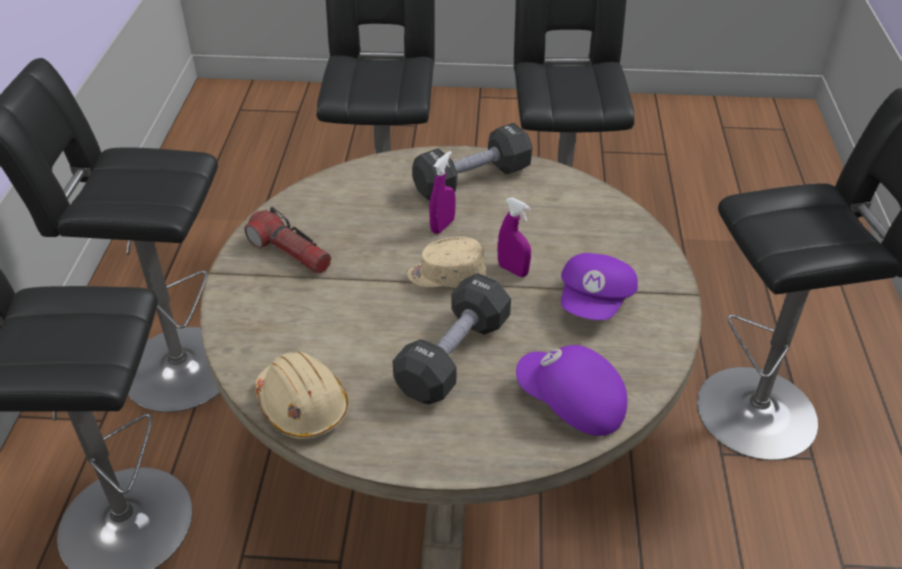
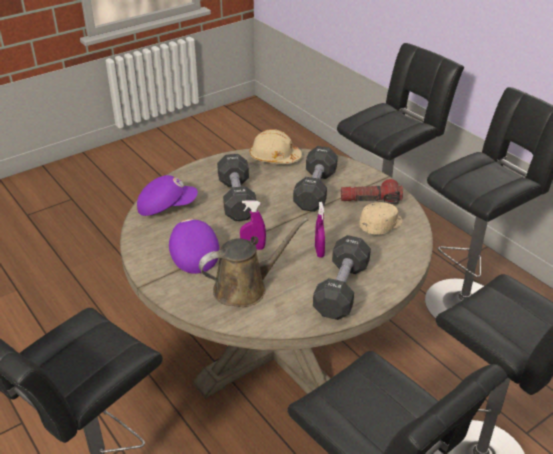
camera: 140 degrees right, 5 degrees down
(332, 307) = (315, 190): none -> black dumbbell
(446, 276) = (283, 228): beige cap -> beige cap (381, 225)
(571, 230) = (245, 288): none -> brown watering can

